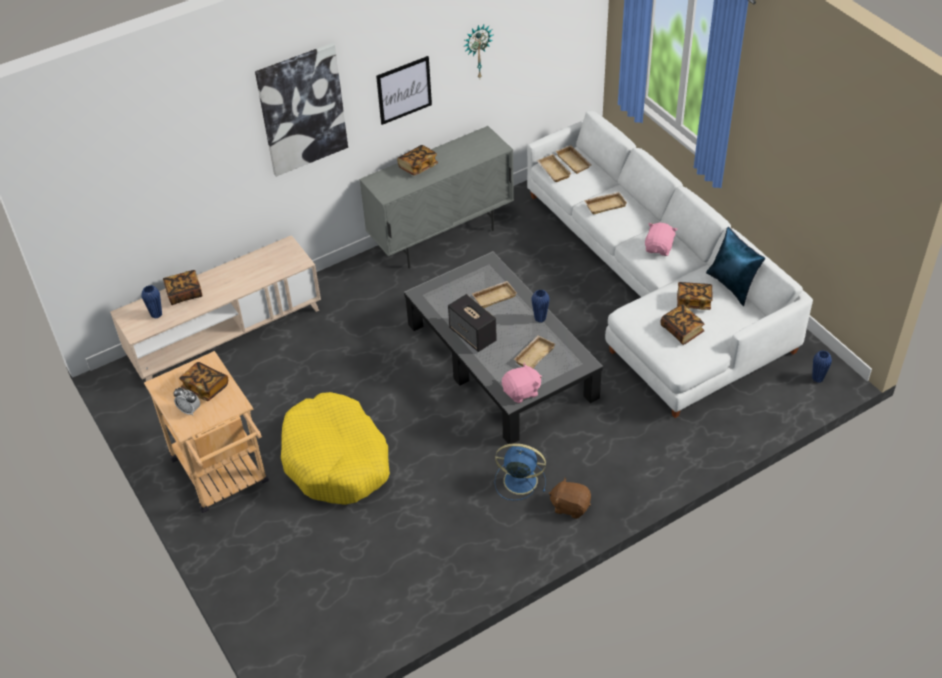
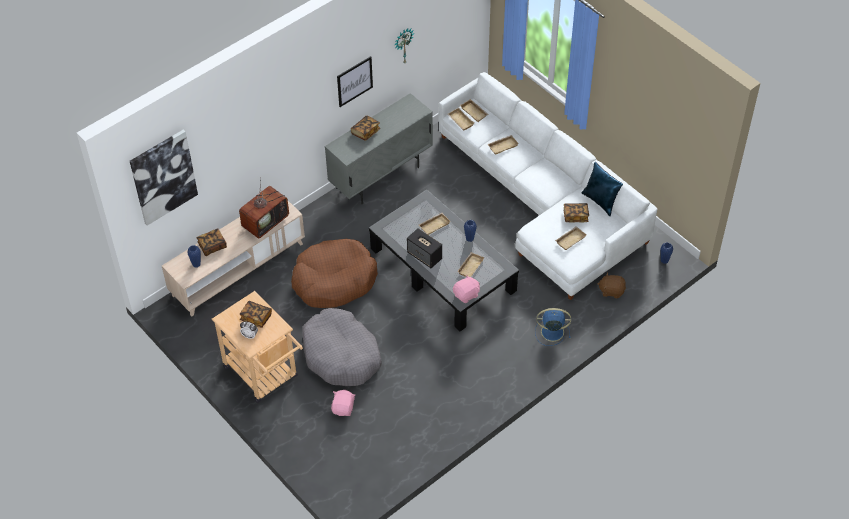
camera: 10 degrees left, 5 degrees up
(264, 268) = (265, 221): none -> television
(302, 109) = (289, 108): picture -> picture (163, 177)
(336, 460) = (341, 355): yellow dog bed -> grey dog bed
(349, 360) = (334, 280): none -> brown dog bed
(518, 480) = (470, 356): blue fan -> blue fan (551, 332)
(570, 506) = (508, 370): brown plush toy -> brown plush toy (611, 291)
(659, 248) = (546, 177): pink plush toy -> pink plush toy (343, 408)
(681, 331) = (570, 239): book -> beige tray

